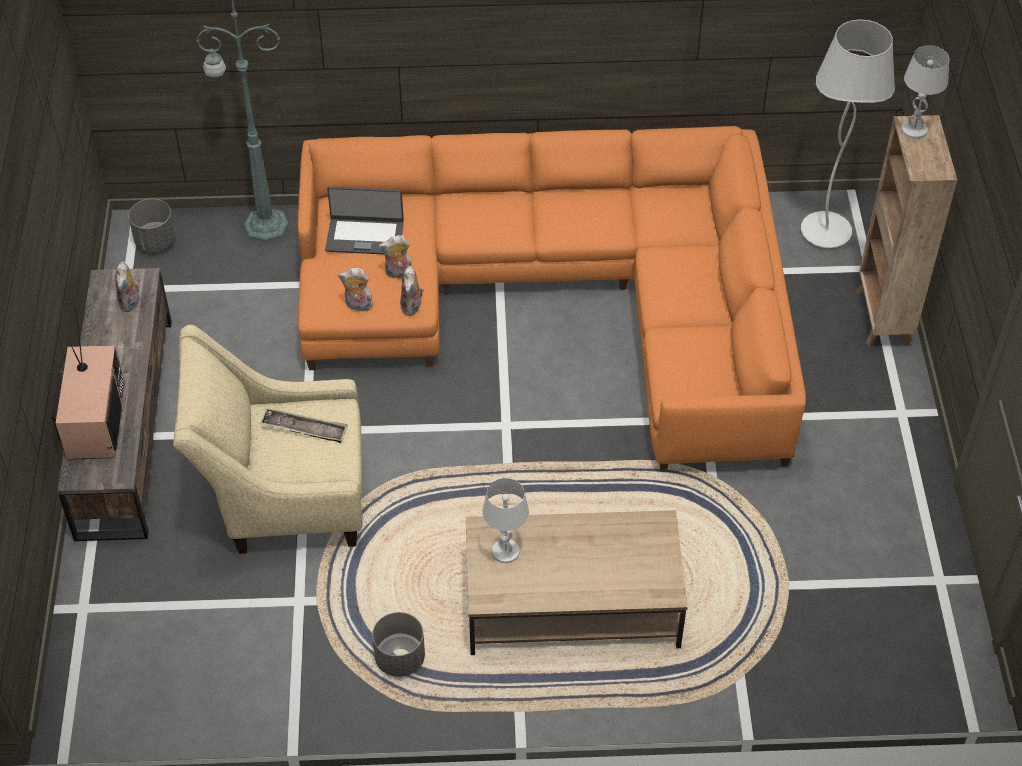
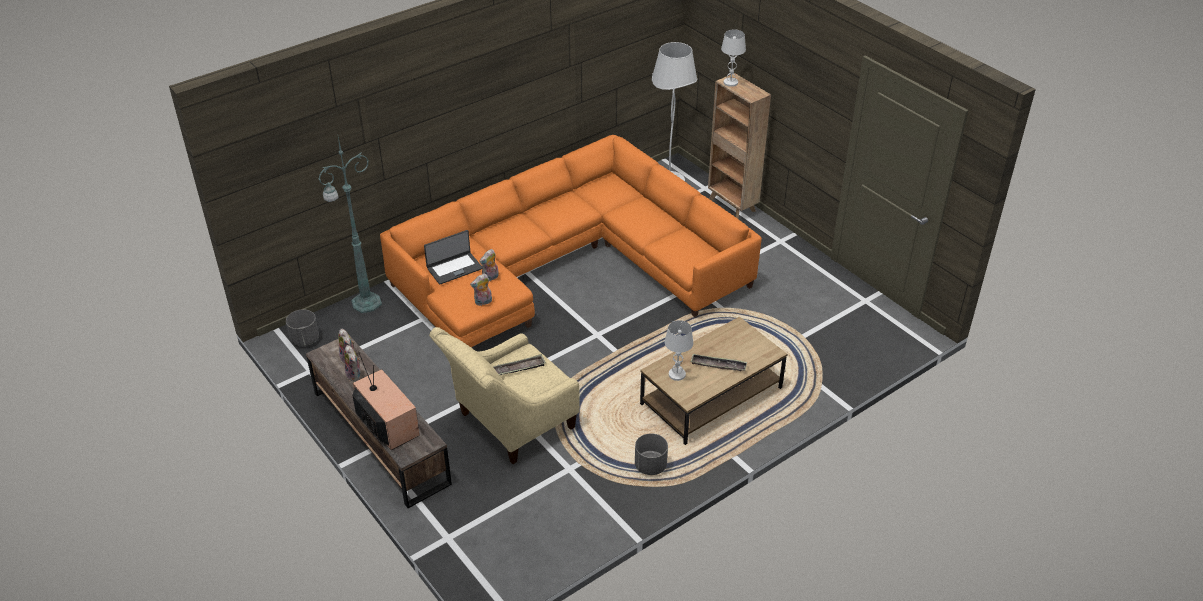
camera: 35 degrees left, 10 degrees down
(412, 307) = (514, 290): plush toy -> plush toy (355, 375)
(574, 569) = (718, 365): none -> tray

